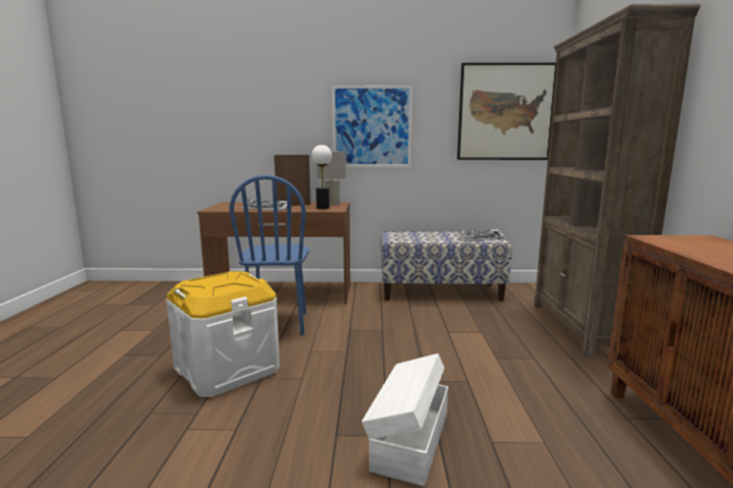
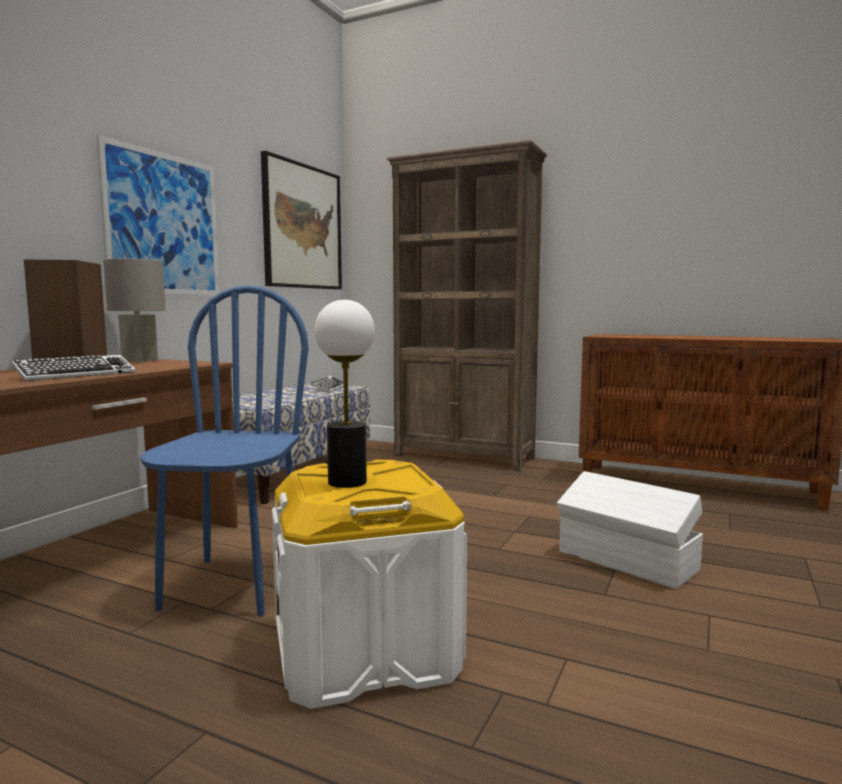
camera: 65 degrees left, 5 degrees down
(278, 324) = (233, 585): blue chair -> blue chair turned 105 degrees counterclockwise
(323, 208) = (168, 364): table lamp -> table lamp (346, 482)

